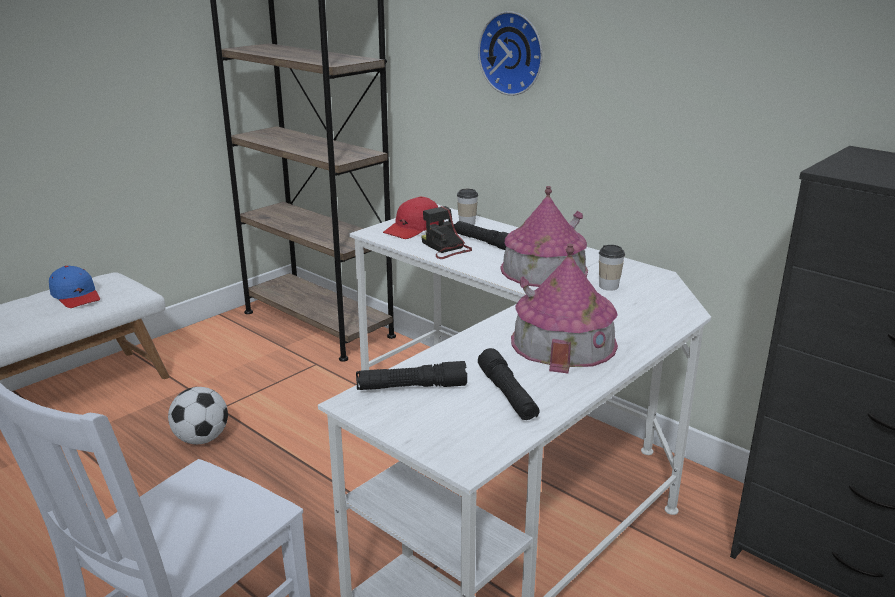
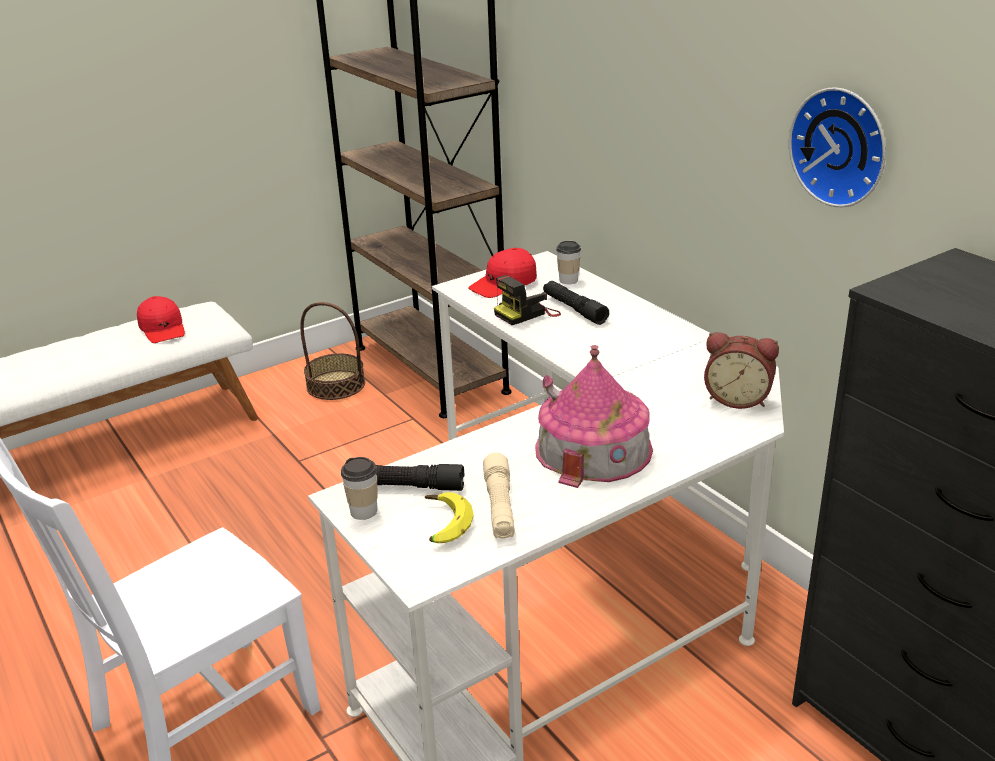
camera: 15 degrees right, 5 degrees up
(76, 296) = (163, 329): blue cap -> red cap
(201, 439) = (271, 493): football -> none
(235, 343) = (336, 385): none -> basket
(445, 248) = (527, 313): camera -> camera turned 105 degrees counterclockwise
(462, 415) = (442, 525): none -> banana
(507, 395) = (500, 506): black flashlight -> beige flashlight
(513, 53) = (622, 88): wall clock -> wall clock (842, 146)
(544, 270) = (623, 351): toy house -> none
(608, 286) = (685, 380): cup -> cup (364, 511)
(659, 296) = (738, 398): none -> alarm clock

